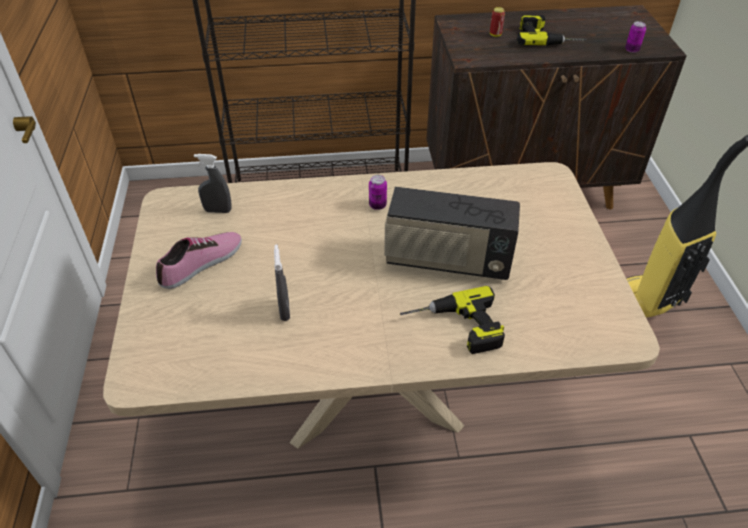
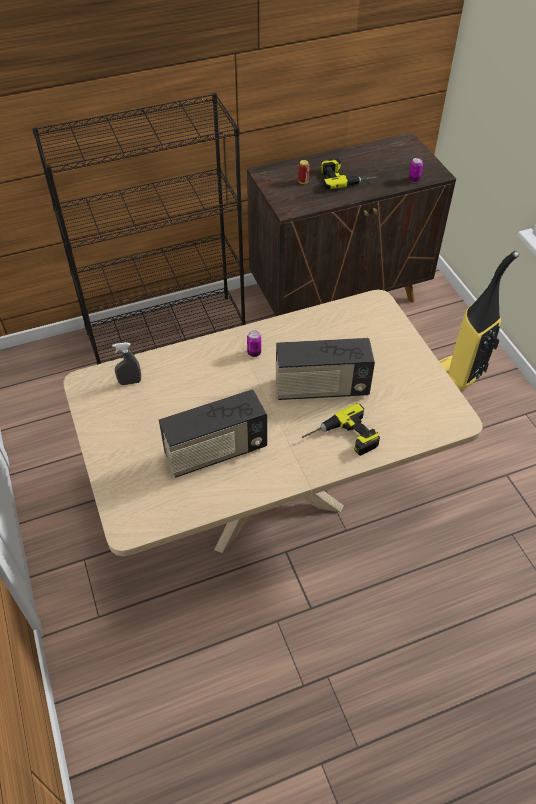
camera: 15 degrees left, 5 degrees up
(202, 263) = (137, 429): shoe -> none
(284, 310) = (215, 452): grey spray bottle -> radio

